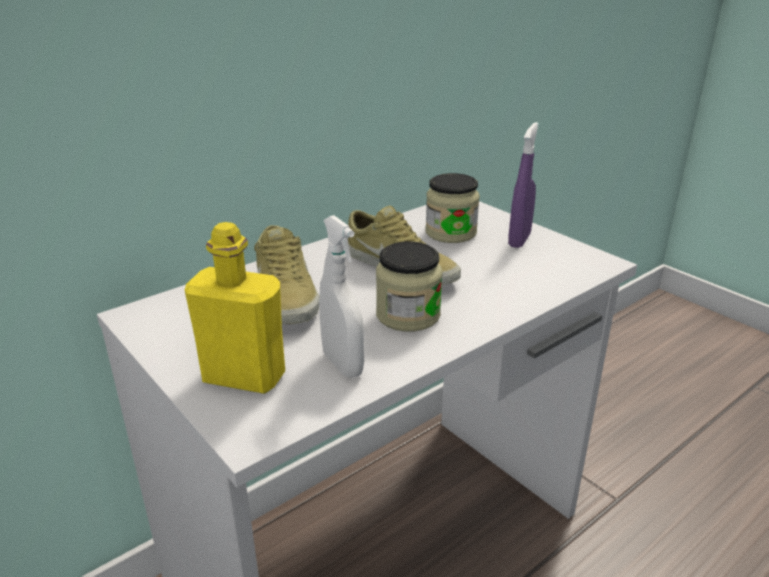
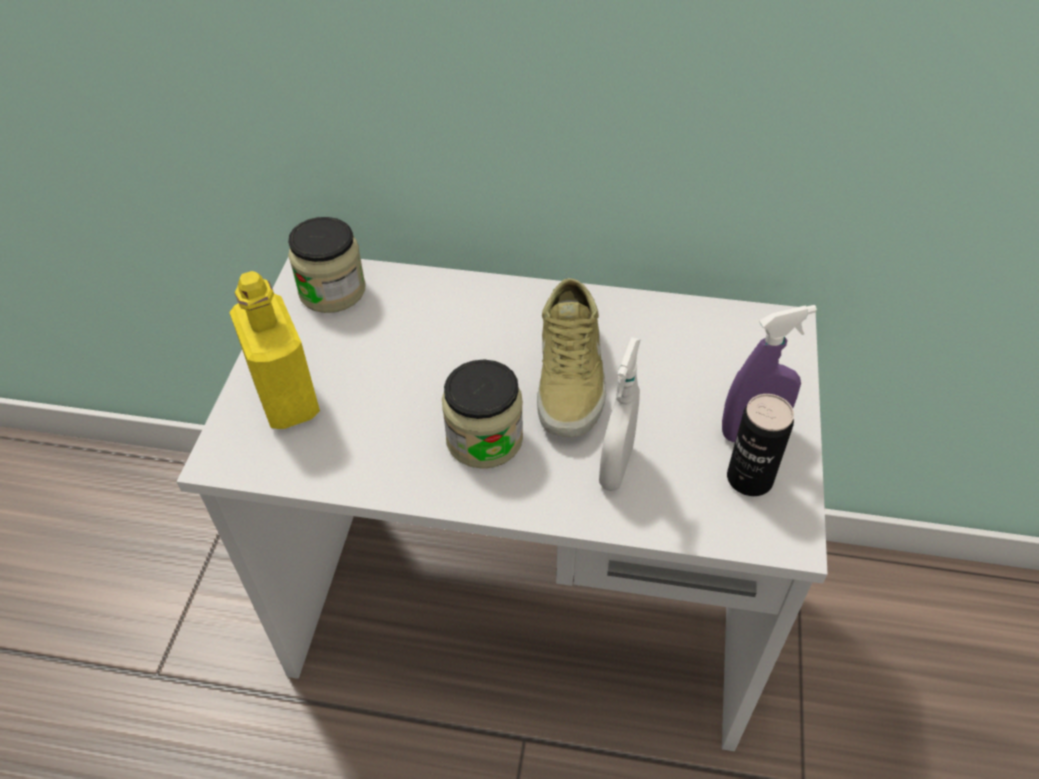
camera: 50 degrees right, 20 degrees up
(288, 295) = (432, 335): beige shoe -> none
(342, 364) = (360, 448): white spray bottle -> white spray bottle (616, 467)
(450, 232) = (696, 364): jar -> jar (332, 291)
(551, 254) = (749, 478): none -> can

